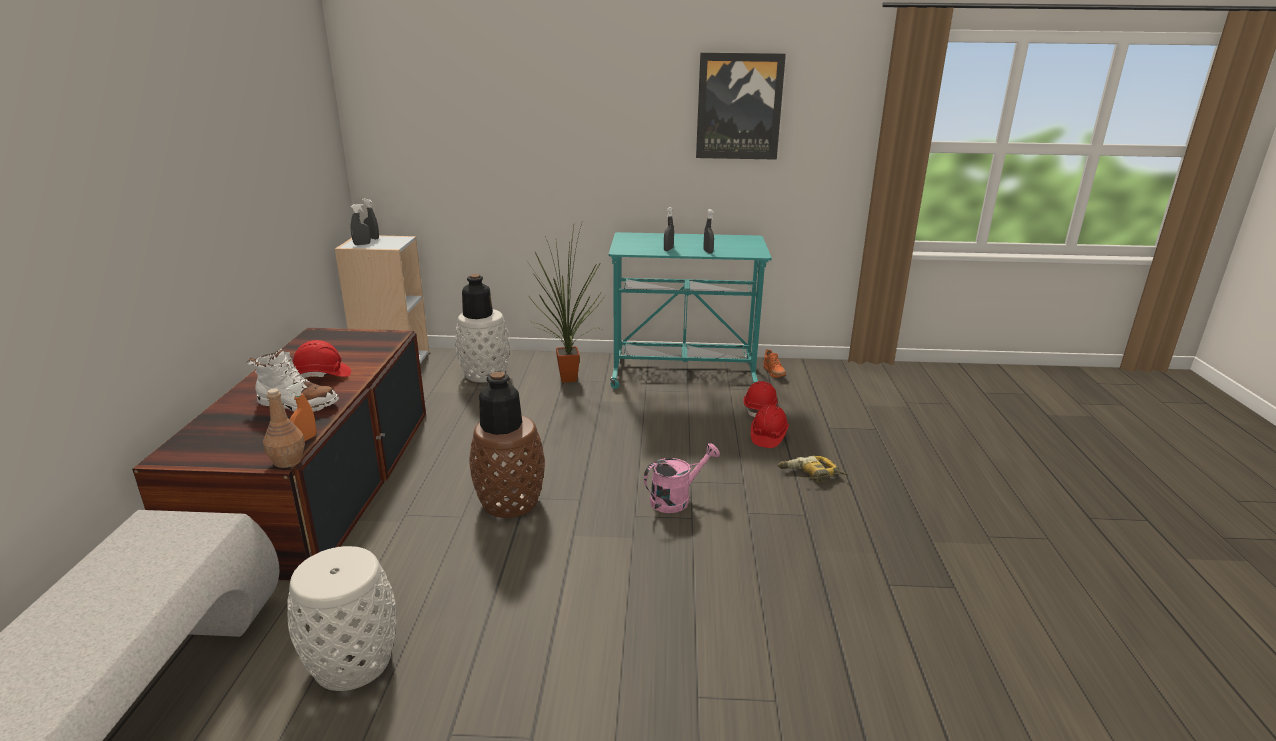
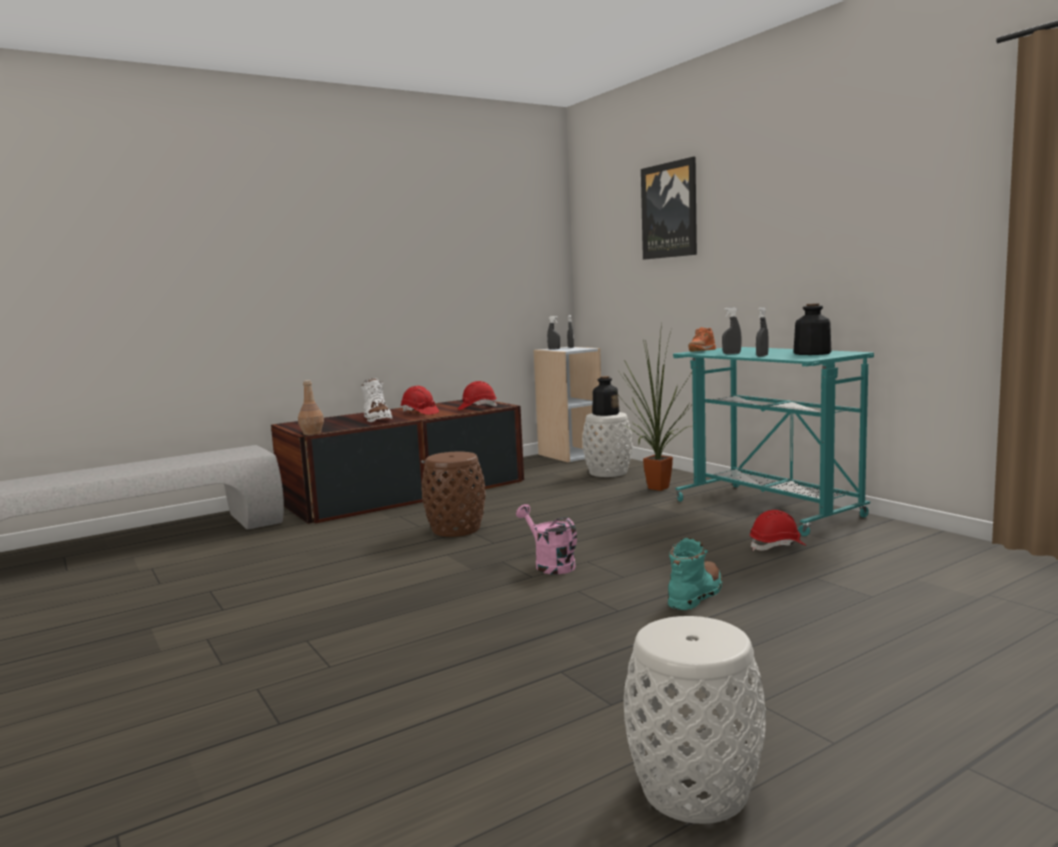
camera: 55 degrees right, 15 degrees down
(305, 439) = (340, 429): orange spray bottle -> none
(352, 663) = (249, 554): white stool -> white stool (694, 790)
(501, 425) = (451, 455): bottle -> bottle (811, 353)
(676, 499) = (550, 565): pink watering can -> pink watering can turned 150 degrees counterclockwise
(739, 107) = (851, 201): picture -> picture (669, 210)
(768, 436) = (730, 562): red hard hat -> red hard hat (477, 408)
(773, 373) = (868, 531): orange shoe -> orange shoe (701, 352)
(810, 475) = (696, 595): power drill -> turquoise boot

